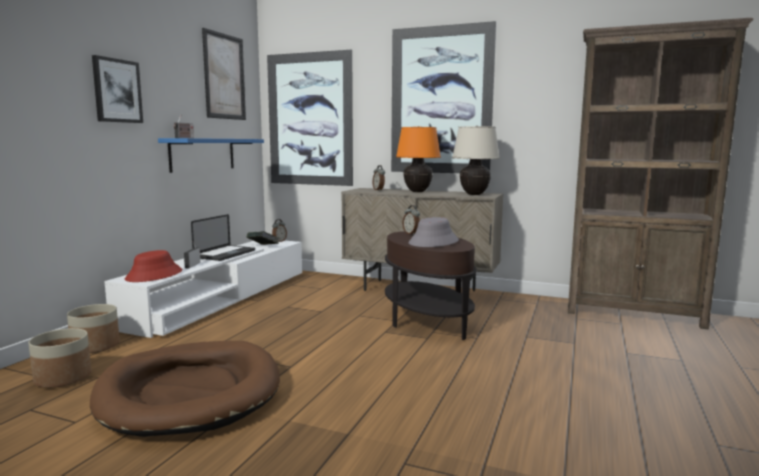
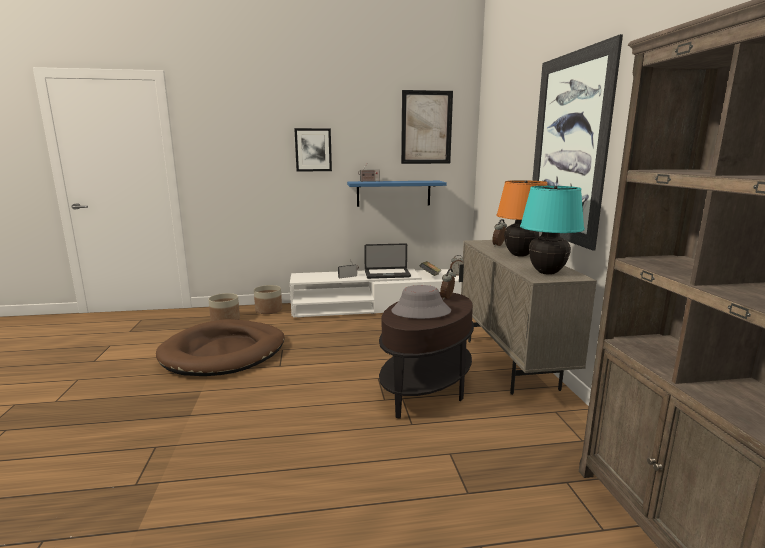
camera: 60 degrees right, 5 degrees up
(154, 275) = (313, 277): red hat -> none
(310, 119) = (494, 164): picture -> none
(474, 194) = (547, 272): beige table lamp -> turquoise table lamp

